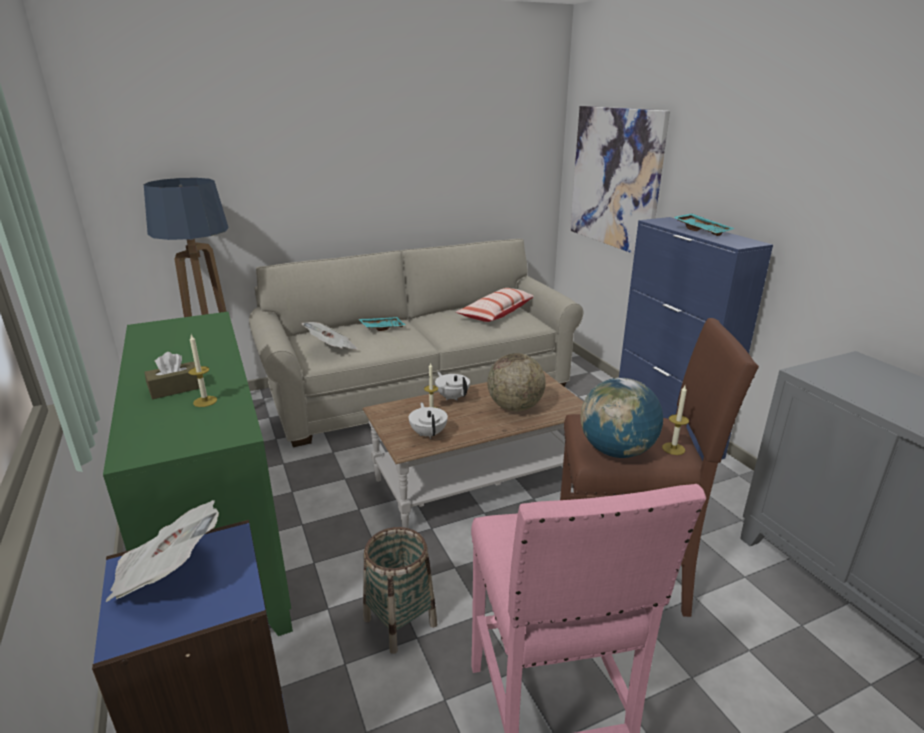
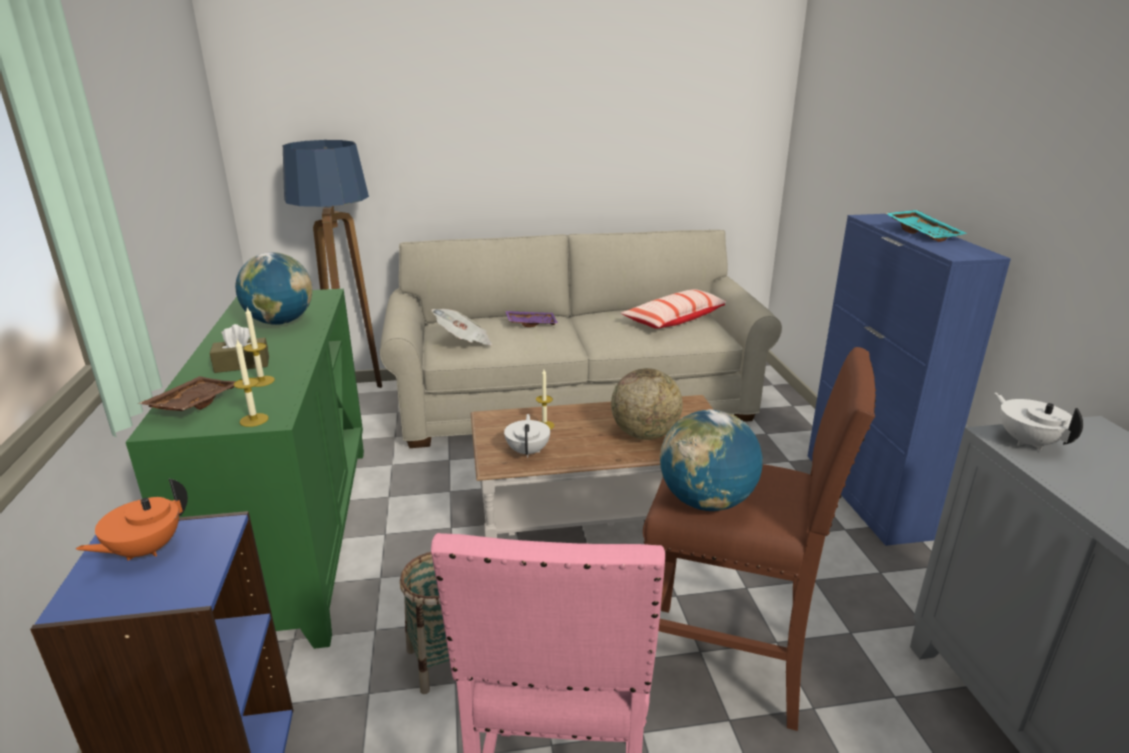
camera: 15 degrees right, 0 degrees up
(150, 430) = (193, 403): none -> brown tray
(168, 572) = (145, 550): newspaper -> orange teapot
(187, 347) = (280, 322): none -> globe
(382, 328) = (531, 323): turquoise tray -> purple tray
(452, 397) = (576, 413): white teapot -> white teapot (1027, 442)
(615, 178) = (843, 159): picture -> none
(673, 448) = (783, 510): candle -> candle (254, 420)

